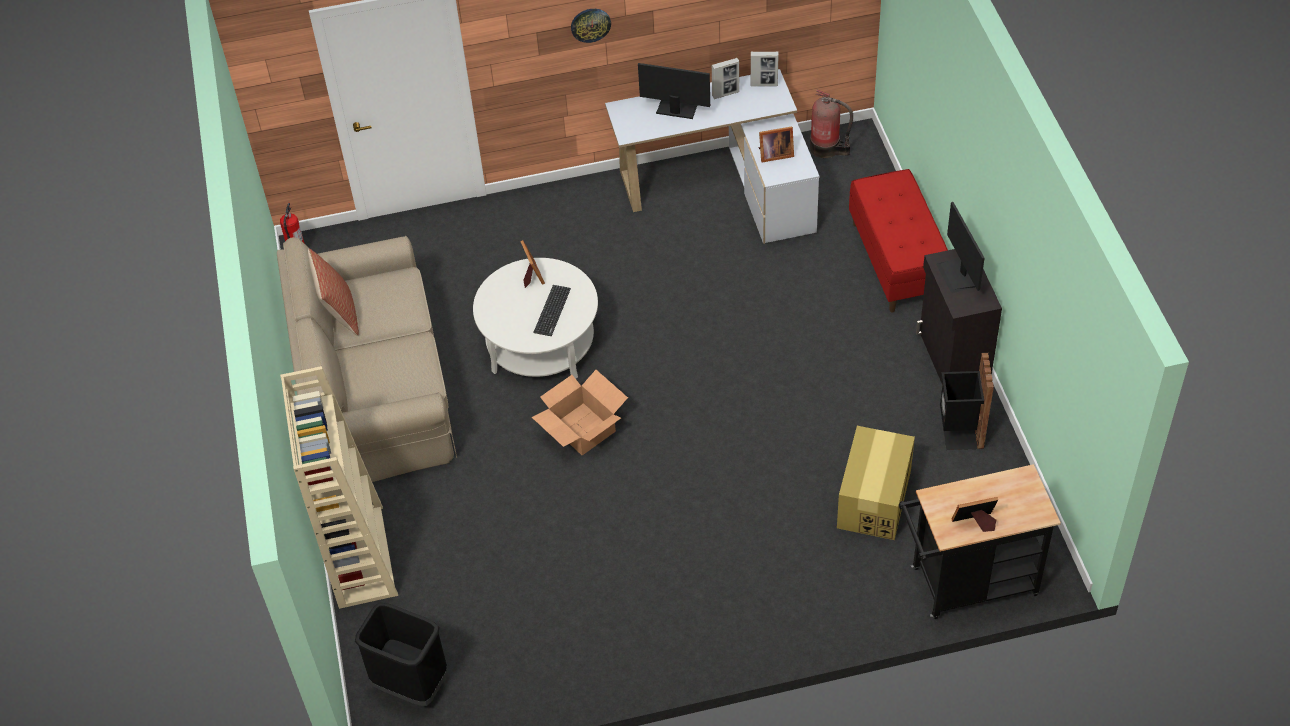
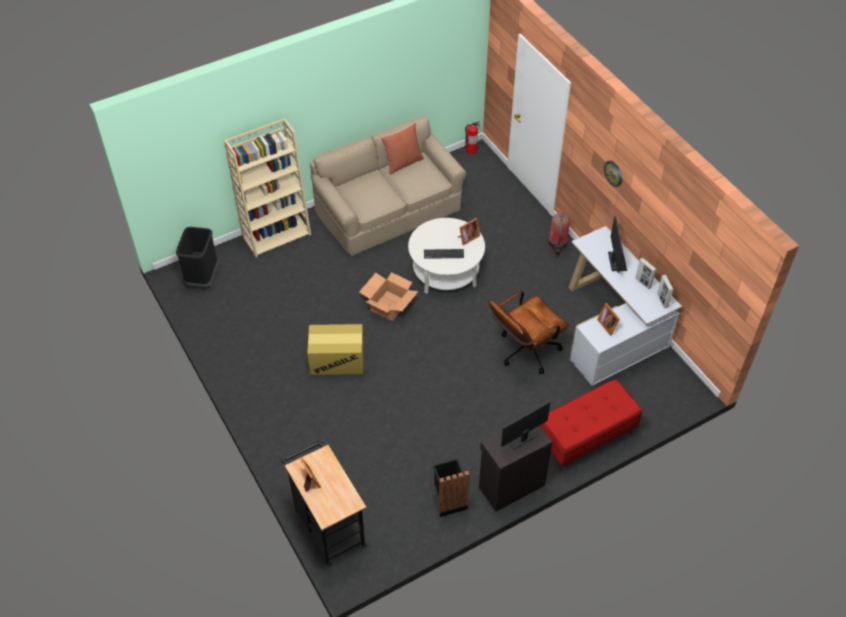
camera: 70 degrees right, 0 degrees up
(732, 290) = (524, 352): none -> brown office chair
(827, 148) = (673, 377): fire extinguisher -> fire extinguisher (557, 246)
(874, 499) = (380, 462): cardboard box -> cardboard box (337, 360)

